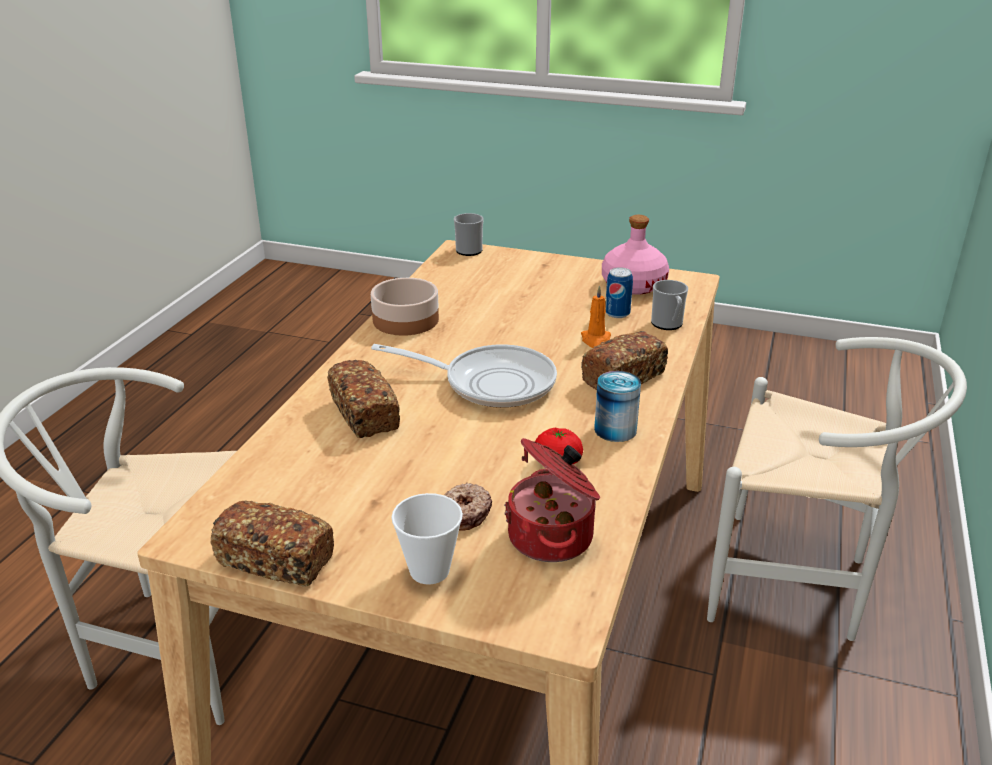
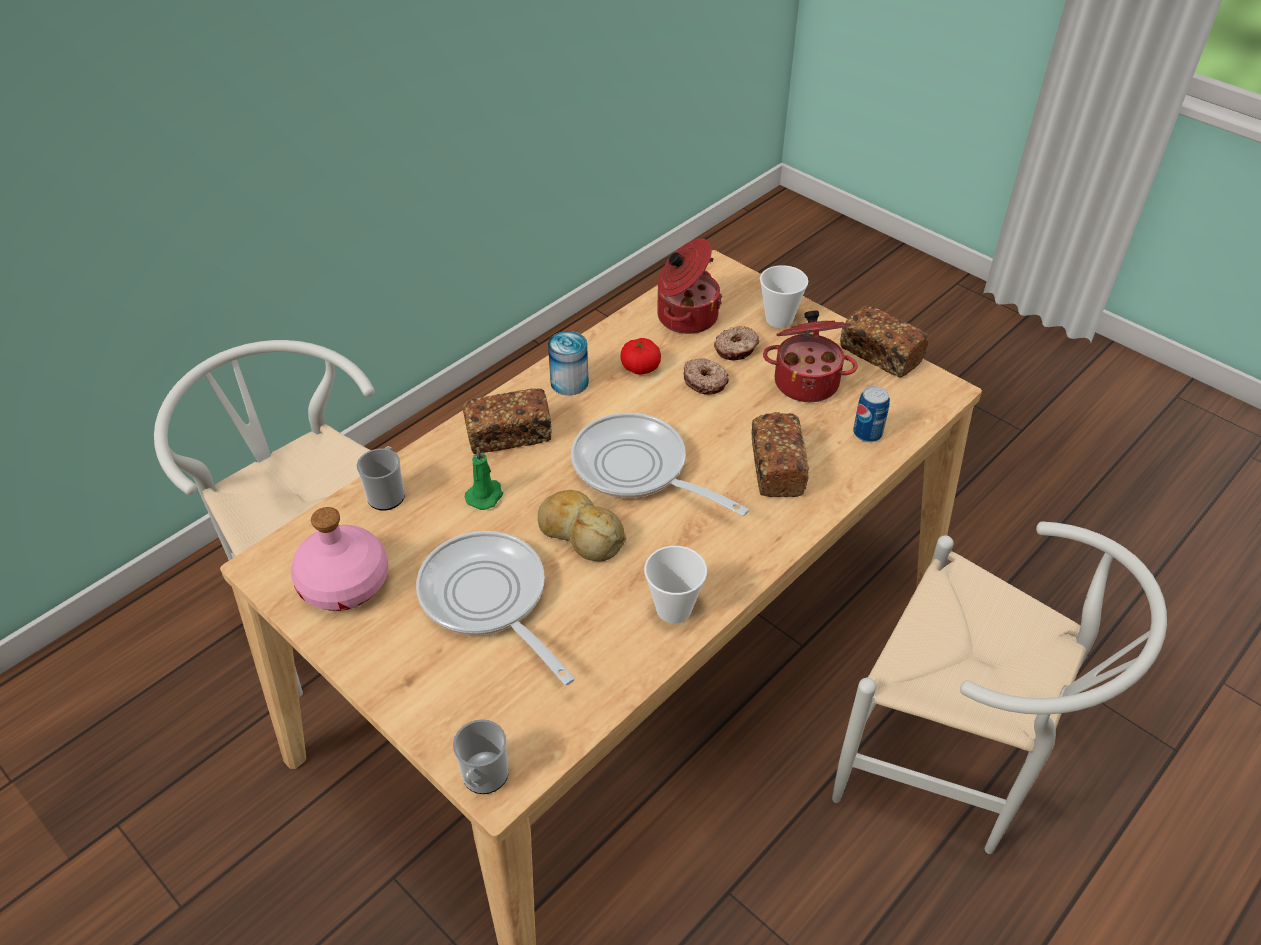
camera: 155 degrees left, 15 degrees up
(363, 500) = (806, 381): none -> cooking pot
(405, 320) = (673, 609): bowl -> cup
(478, 468) = (705, 381): none -> donut
(502, 338) = (580, 533): none -> bread
(533, 298) = (488, 600): none -> frying pan
(596, 340) = (485, 495): orange candle -> green candle
(617, 313) = (420, 533): can -> can (867, 433)

